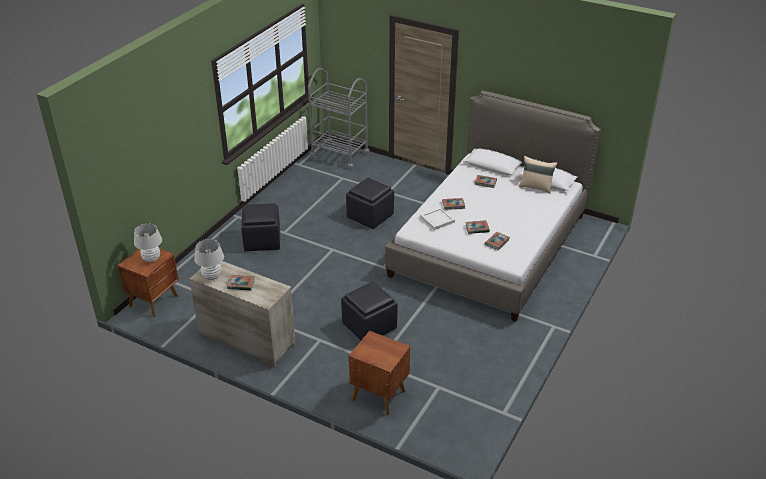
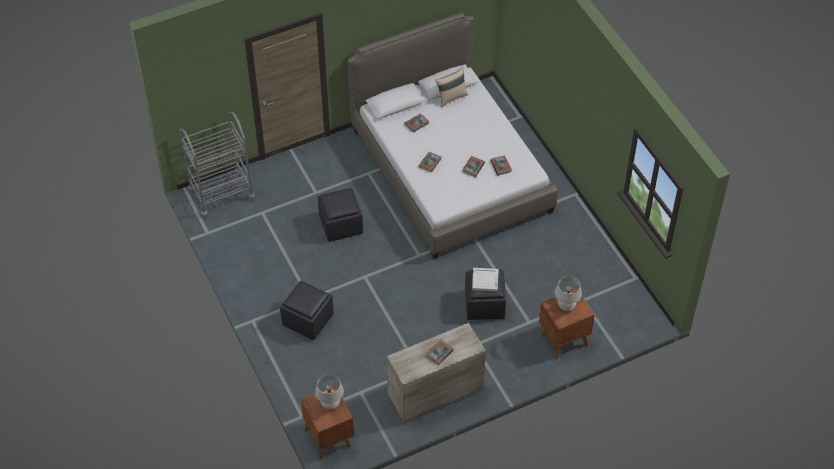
camera: 55 degrees left, 15 degrees up
(212, 276) = (413, 368): white table lamp -> white table lamp (566, 306)
(437, 219) = (441, 184): white tray -> white tray (484, 280)

